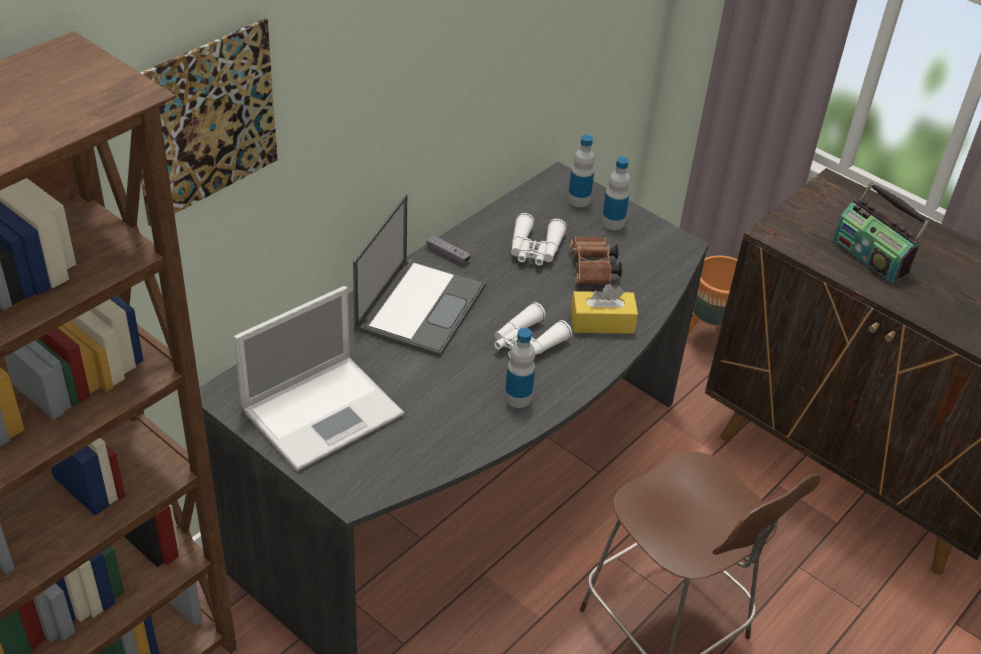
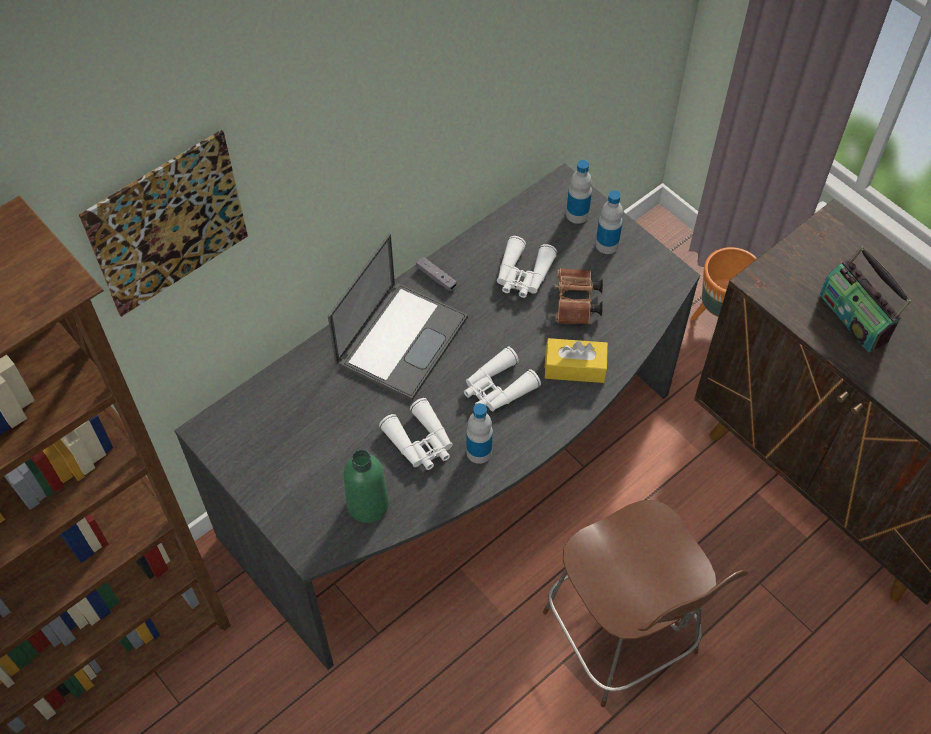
camera: 10 degrees right, 15 degrees up
(325, 411) = (297, 456): laptop -> none
(407, 450) = (368, 504): none -> green bottle
(455, 393) = (420, 442): none -> white binoculars

